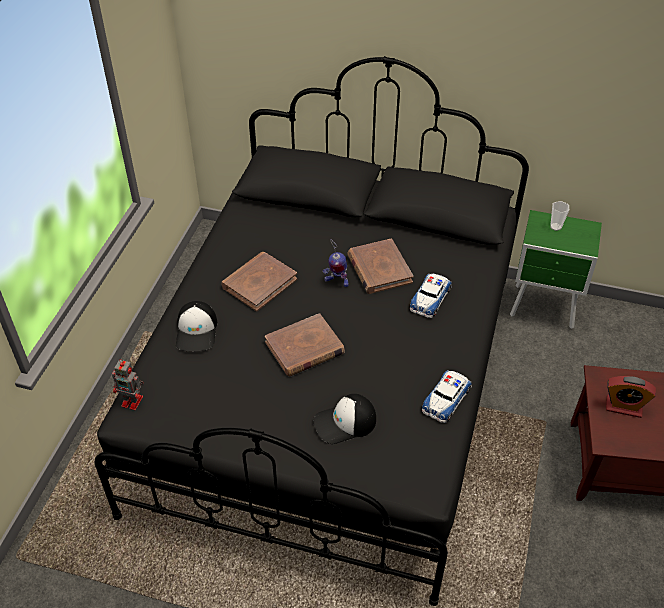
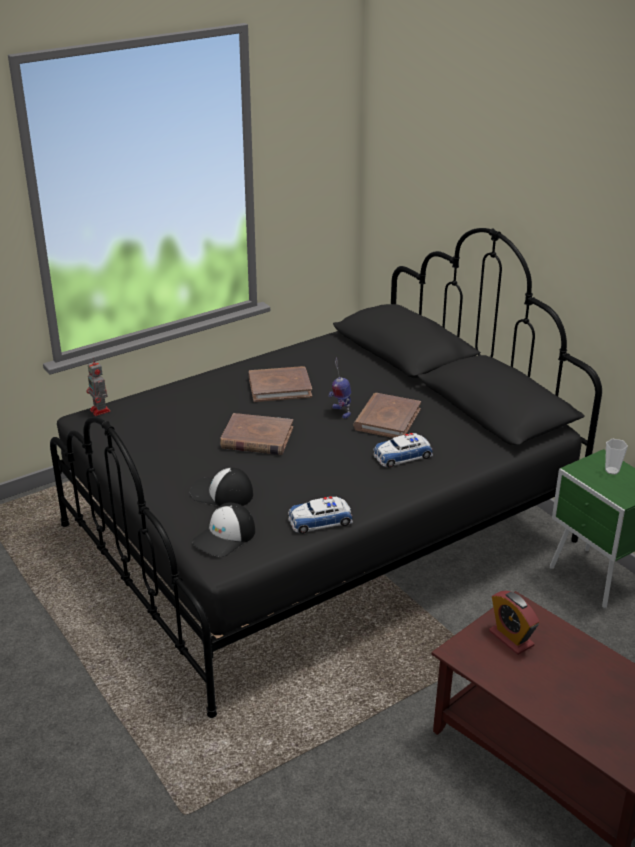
camera: 40 degrees right, 15 degrees down
(197, 331) = (195, 394): cap -> cap (225, 537)

